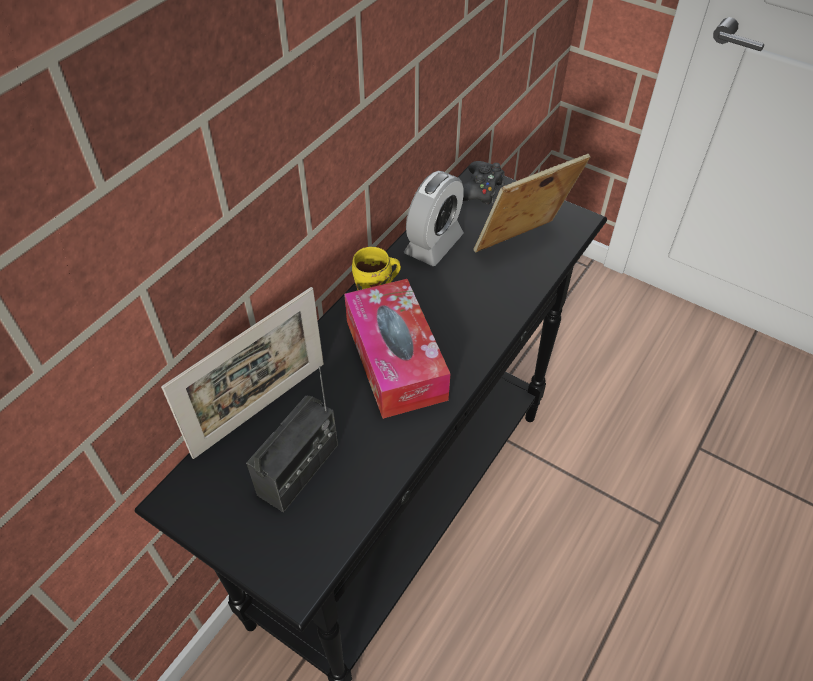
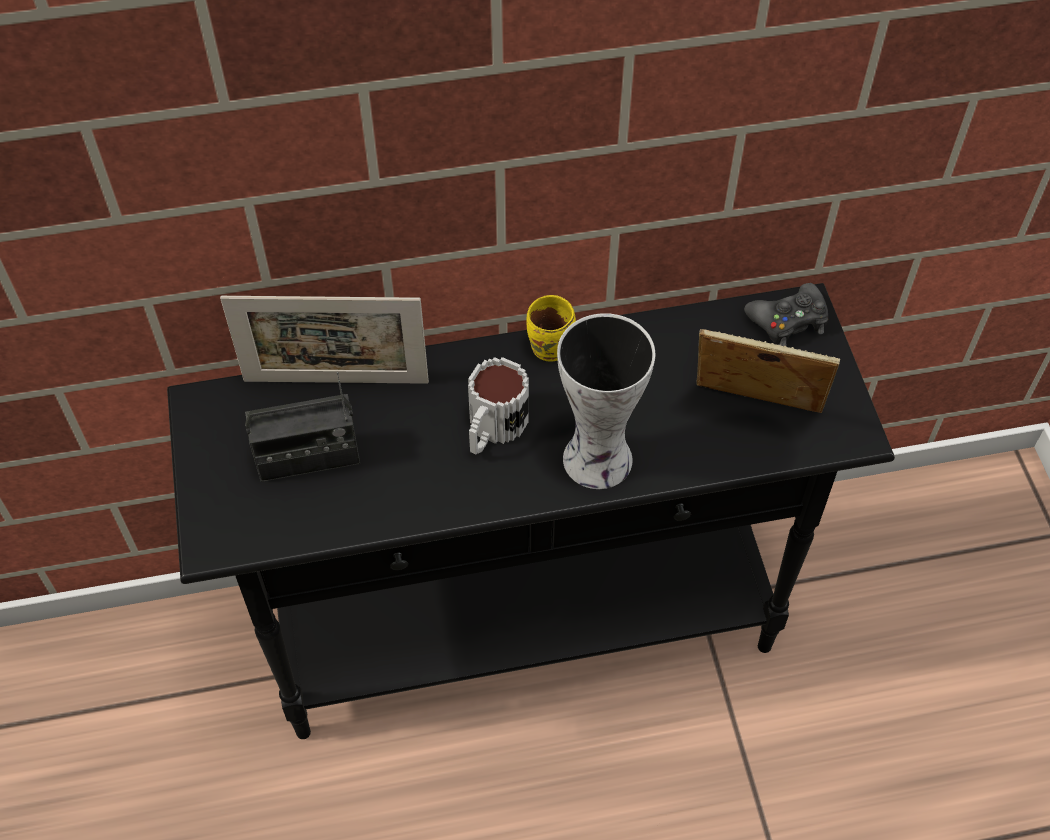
camera: 45 degrees right, 5 degrees up
(395, 359) = (493, 429): tissue box -> mug
(434, 244) = (665, 344): alarm clock -> none
(475, 331) = (596, 462): none -> vase

